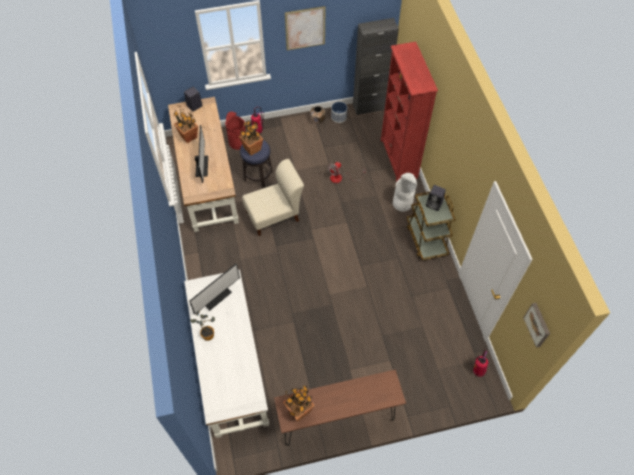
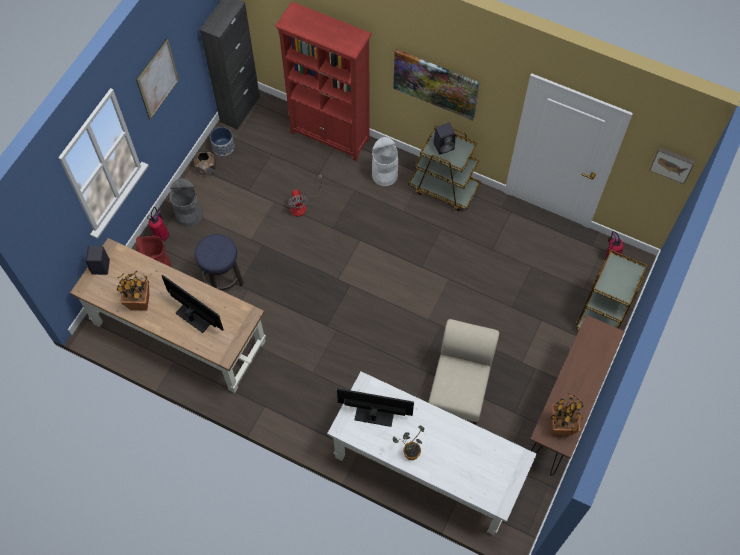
camera: 50 degrees left, 5 degrees up
(216, 297) = (374, 415): monitor -> monitor turned 75 degrees counterclockwise
(252, 149) = (214, 253): potted plant -> none
(274, 215) = (288, 300): beige chair -> beige chair (459, 389)
(281, 133) = (189, 215): none -> grey trash can
(432, 394) = (603, 311): none -> brown cart
(454, 155) = (435, 84): none -> picture

